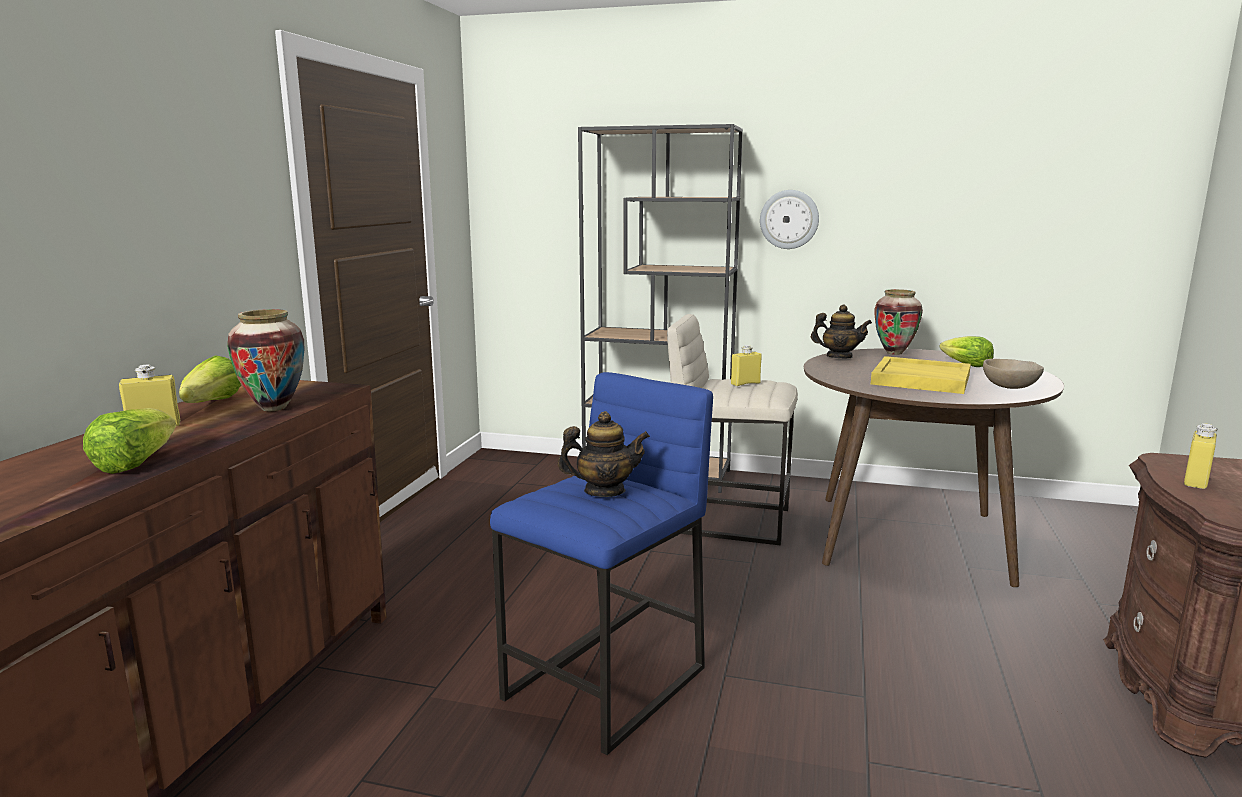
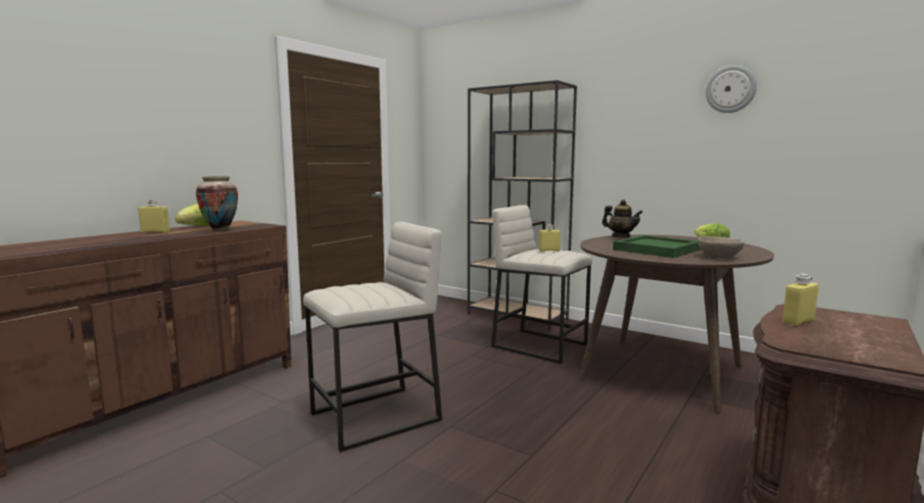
camera: 20 degrees right, 5 degrees down
(135, 463) = (118, 242): lettuce -> none
(604, 491) = (367, 288): teapot -> none
(605, 682) = (376, 417): blue stool -> beige stool
(789, 219) = (607, 145): wall clock -> wall clock (730, 89)
(894, 353) = (667, 237): vase -> none
(920, 379) = (655, 249): yellow tray -> green tray

